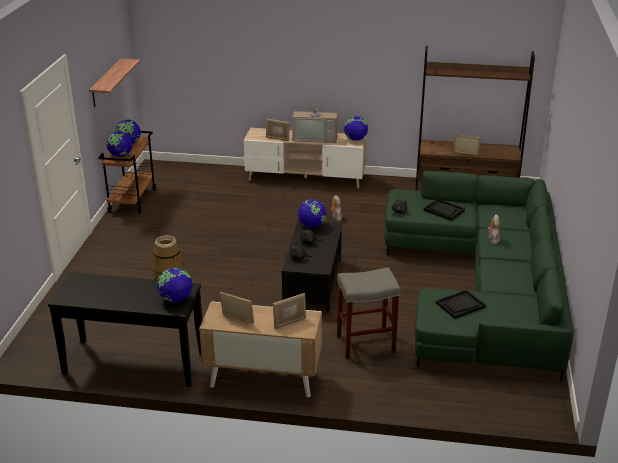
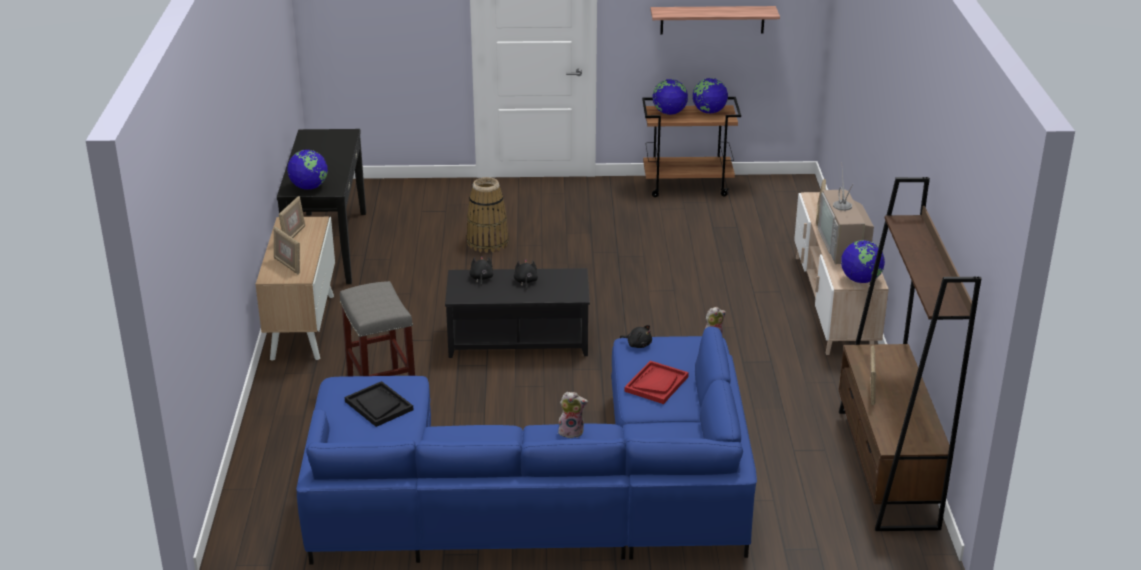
camera: 80 degrees right, 0 degrees up
(312, 225) = (573, 279): globe -> none
(443, 210) = (656, 384): black tray -> red tray
(483, 288) = (543, 490): green sofa -> blue sofa

